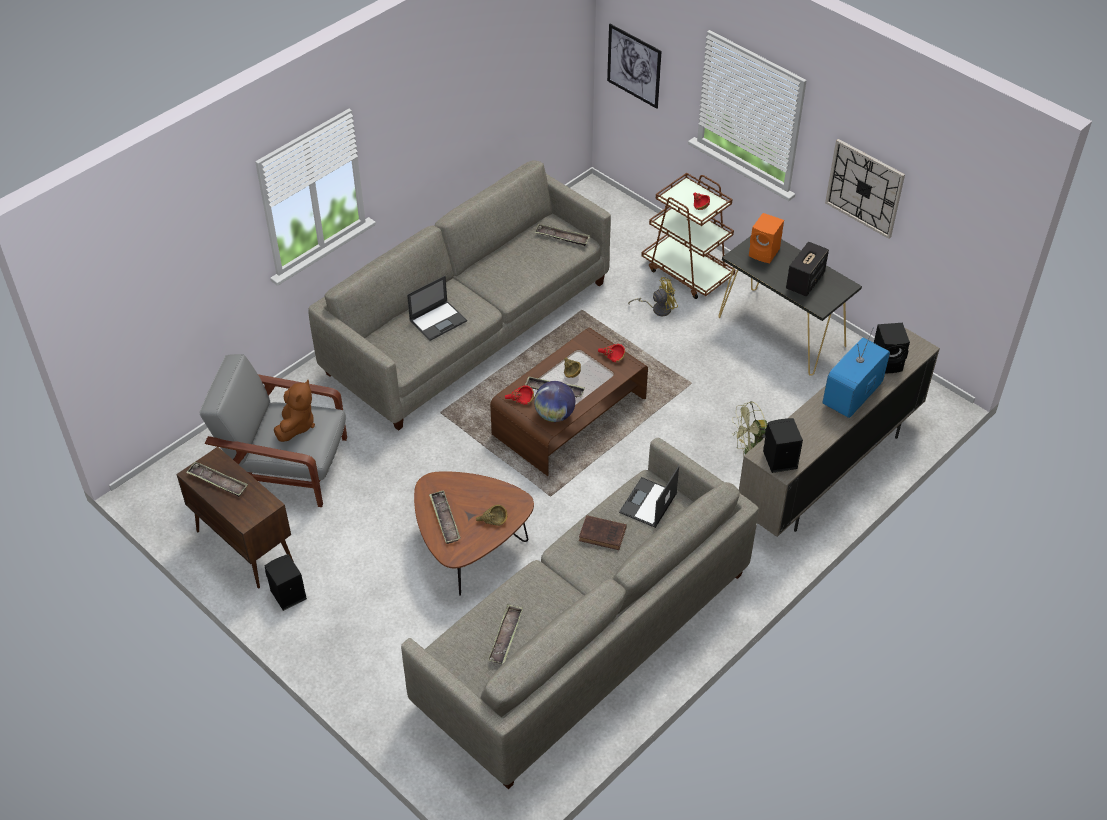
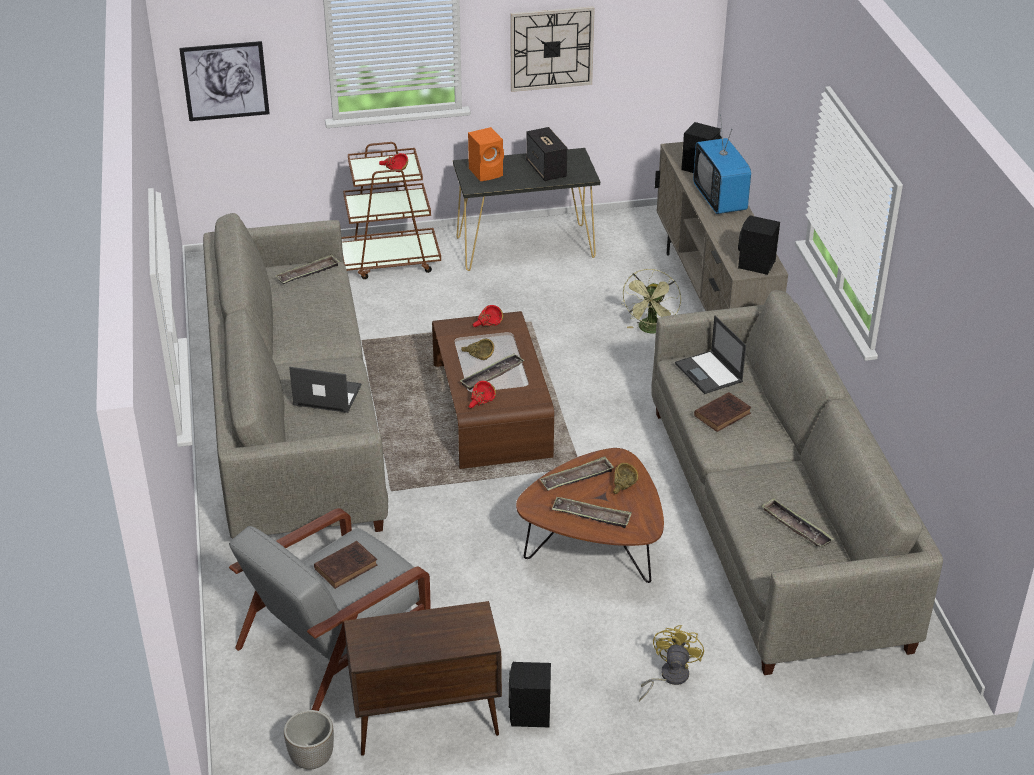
camera: 55 degrees left, 10 degrees down
(178, 510) = (311, 759): none -> planter
(217, 482) = (400, 641): tray -> tray (577, 478)
(296, 425) = (347, 566): brown plush toy -> brown book
(438, 320) = (326, 395): laptop -> laptop turned 75 degrees counterclockwise
(554, 415) = (525, 389): globe -> none
(657, 309) = (415, 298): yellow fan -> yellow fan (669, 677)

